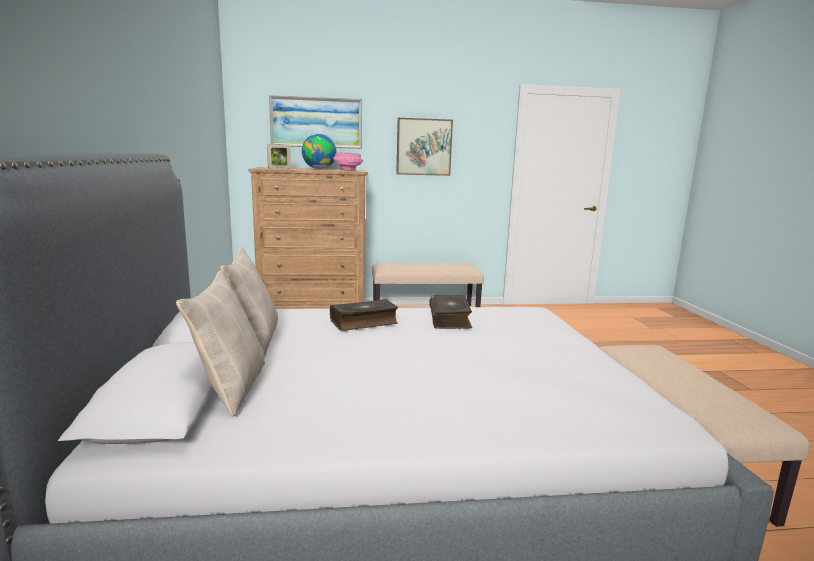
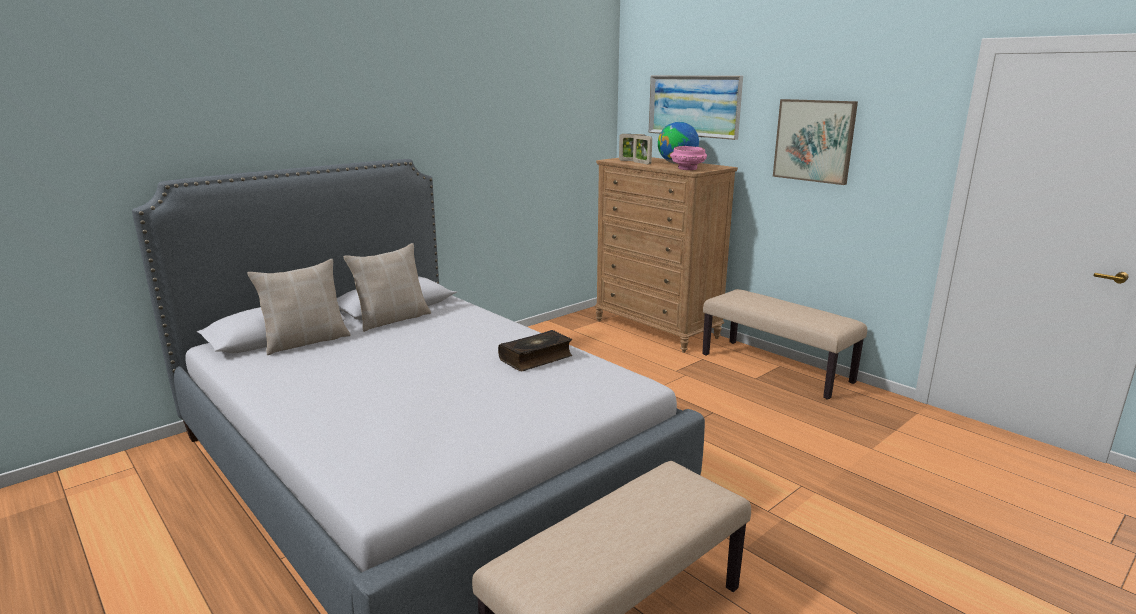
camera: 55 degrees right, 5 degrees up
(295, 169) = (641, 163): none -> picture frame
(364, 322) = (475, 334): book -> none

